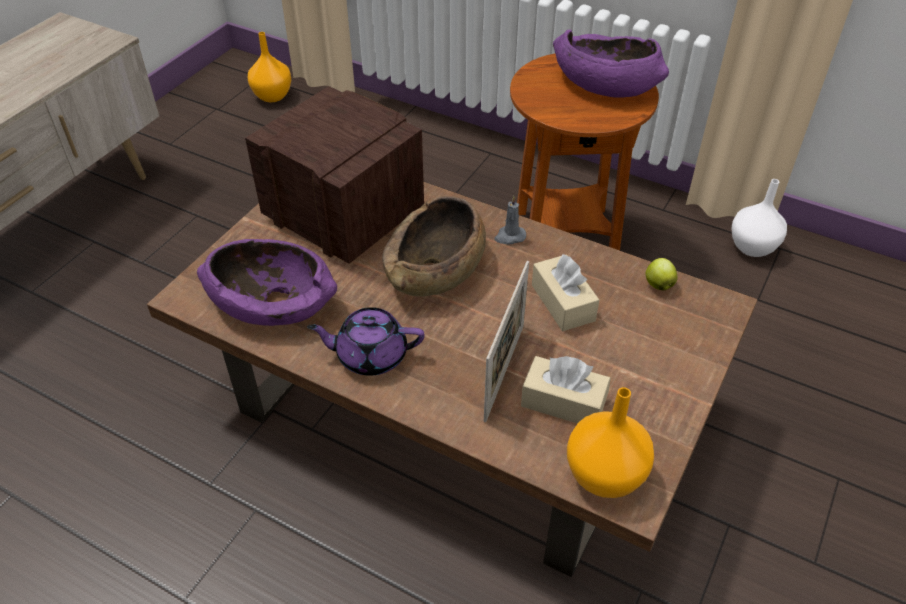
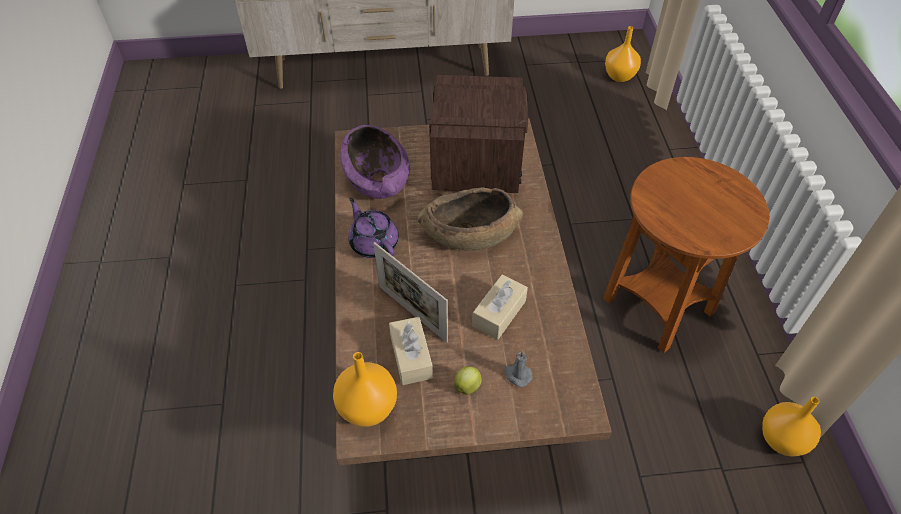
camera: 55 degrees right, 5 degrees up
(504, 371) = (412, 313): picture frame -> picture frame turned 60 degrees clockwise
(509, 236) = (536, 253): grey candle -> grey candle (517, 375)
(604, 84) = (720, 211): purple bowl -> none
(658, 284) = (567, 360): apple -> apple (468, 386)
(751, 247) = (780, 438): white vase -> orange vase

